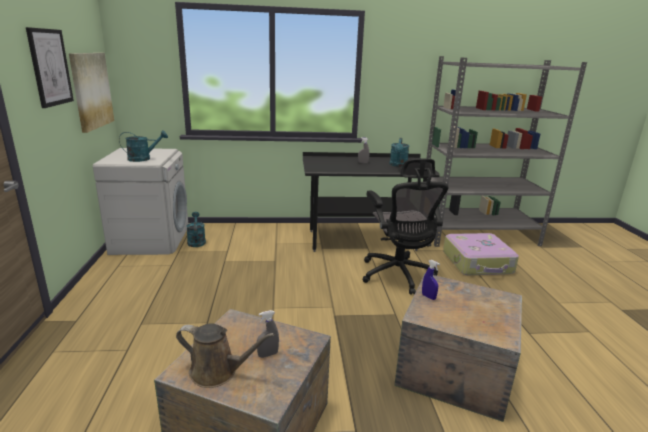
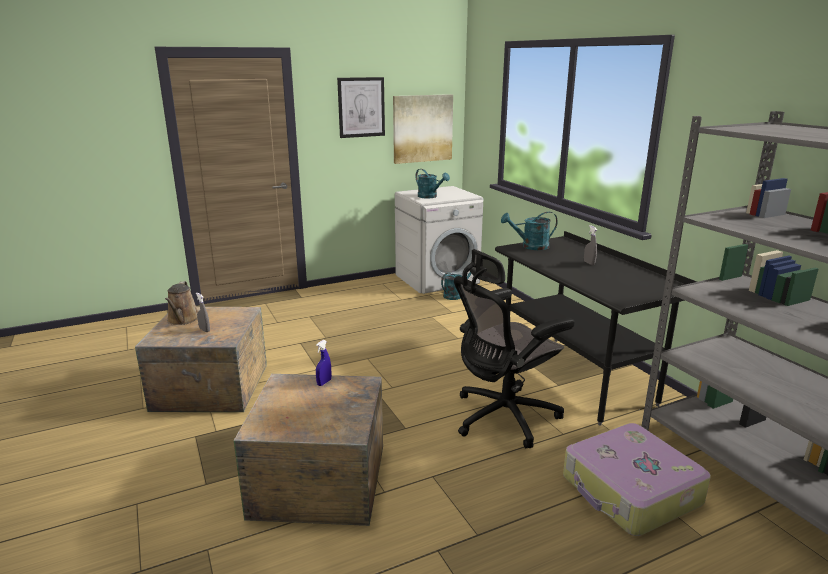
camera: 70 degrees right, 0 degrees up
(398, 165) = (615, 281): turquoise watering can -> turquoise watering can (530, 246)

